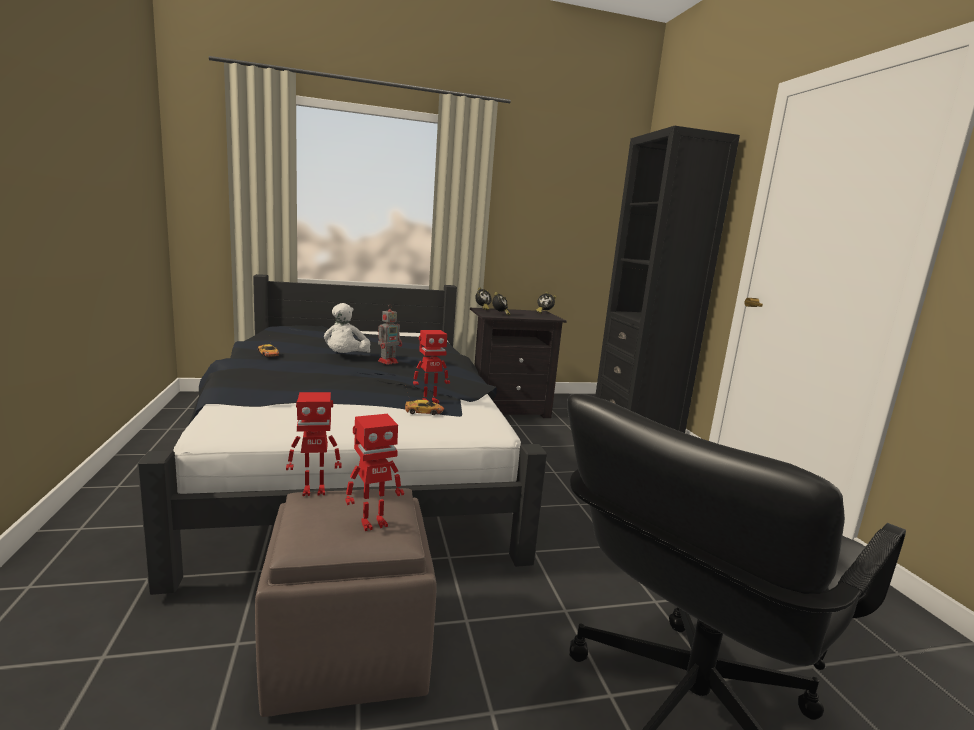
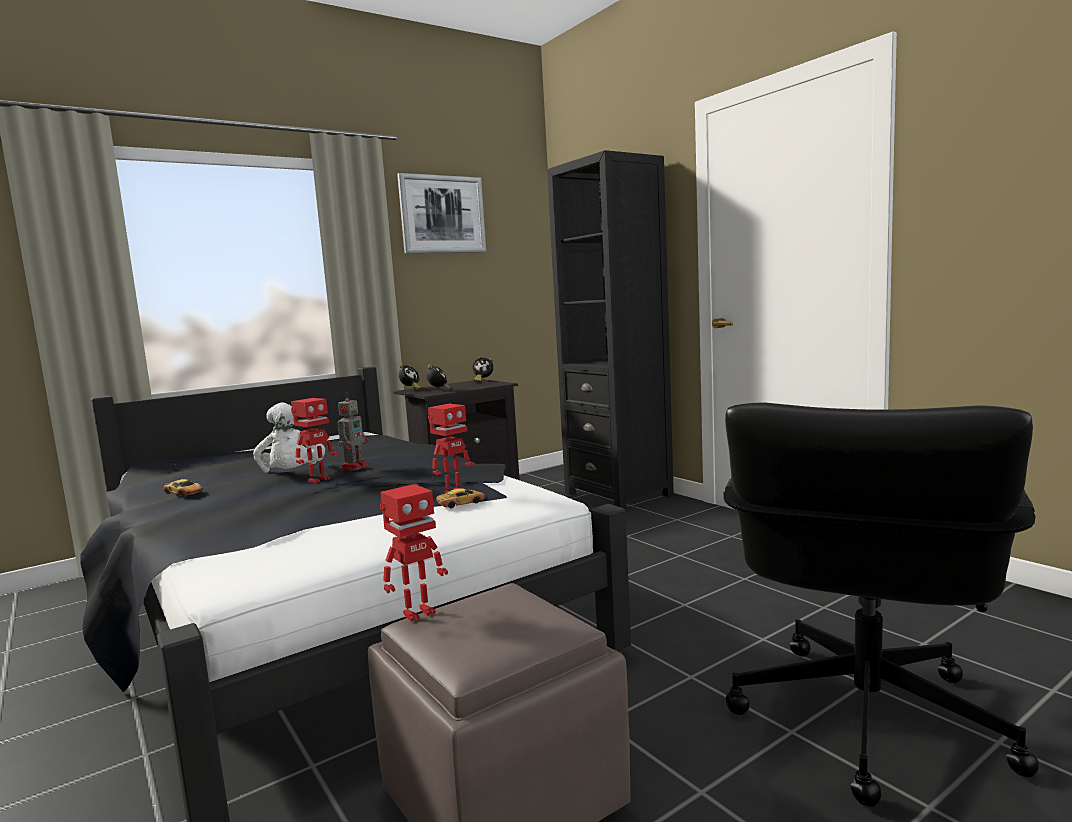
camera: 20 degrees left, 5 degrees down
(373, 523) = (525, 619): toy robot -> toy robot (318, 480)
(542, 169) = (442, 214): none -> picture

